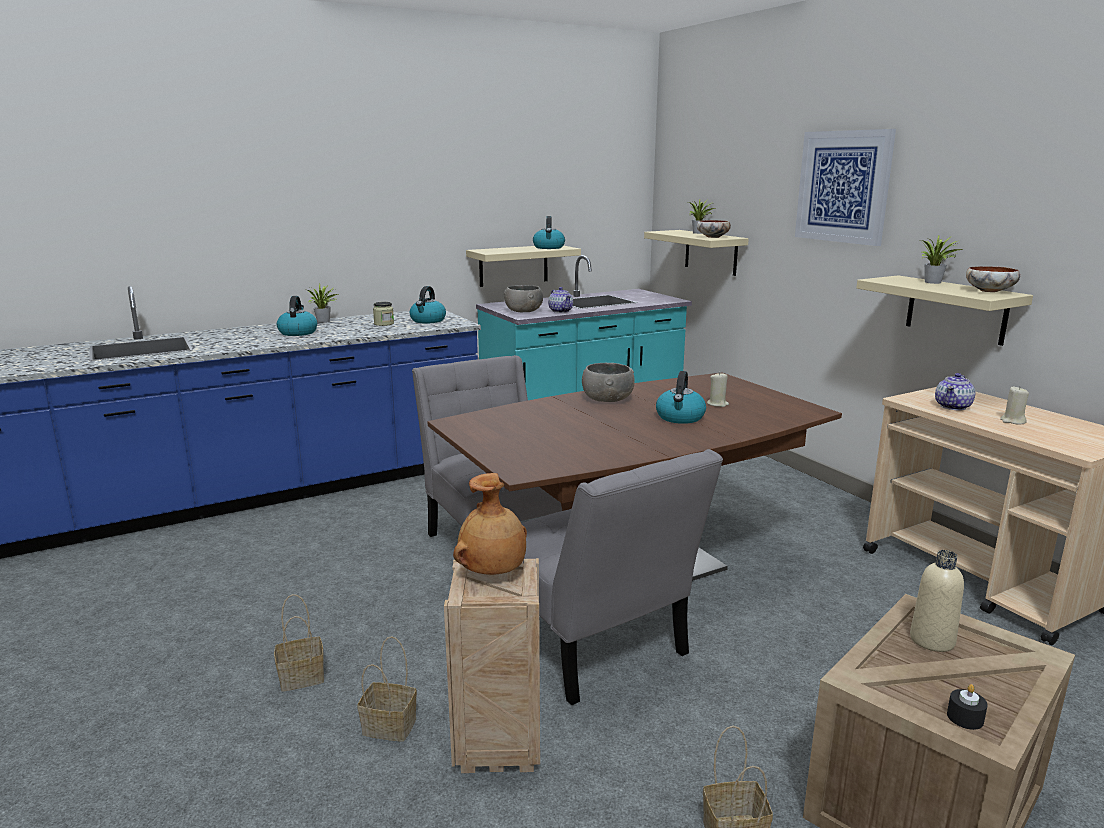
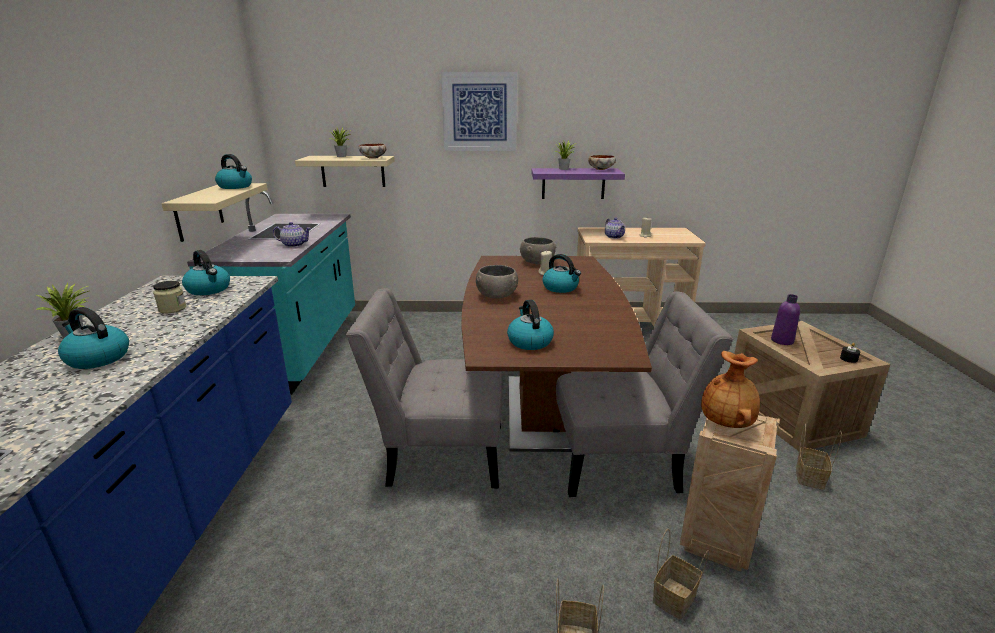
camera: 60 degrees left, 5 degrees up
(506, 430) = (529, 341): none -> kettle
(523, 311) = (264, 254): grey bowl -> grey bowl (536, 262)
(932, 640) = (782, 341): beige bottle -> purple bottle
(956, 309) = (573, 183): beige shelf -> purple shelf

